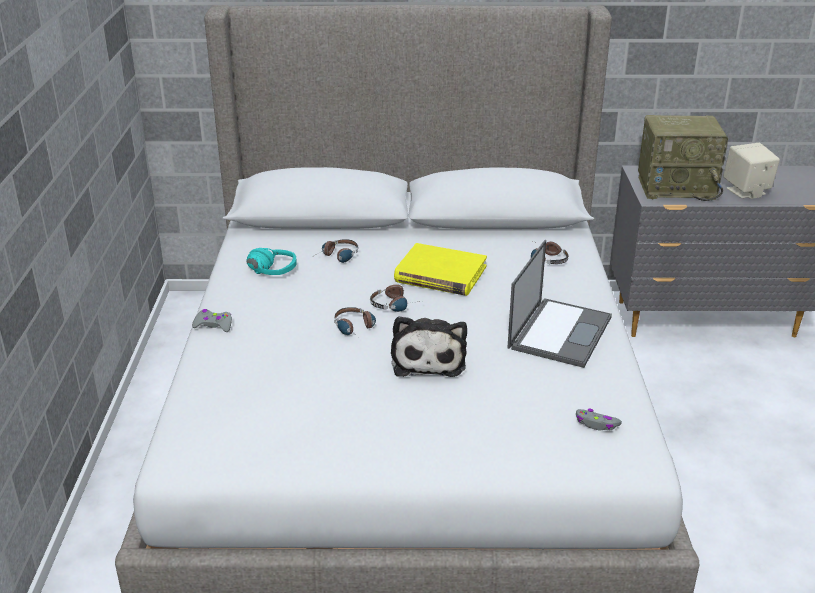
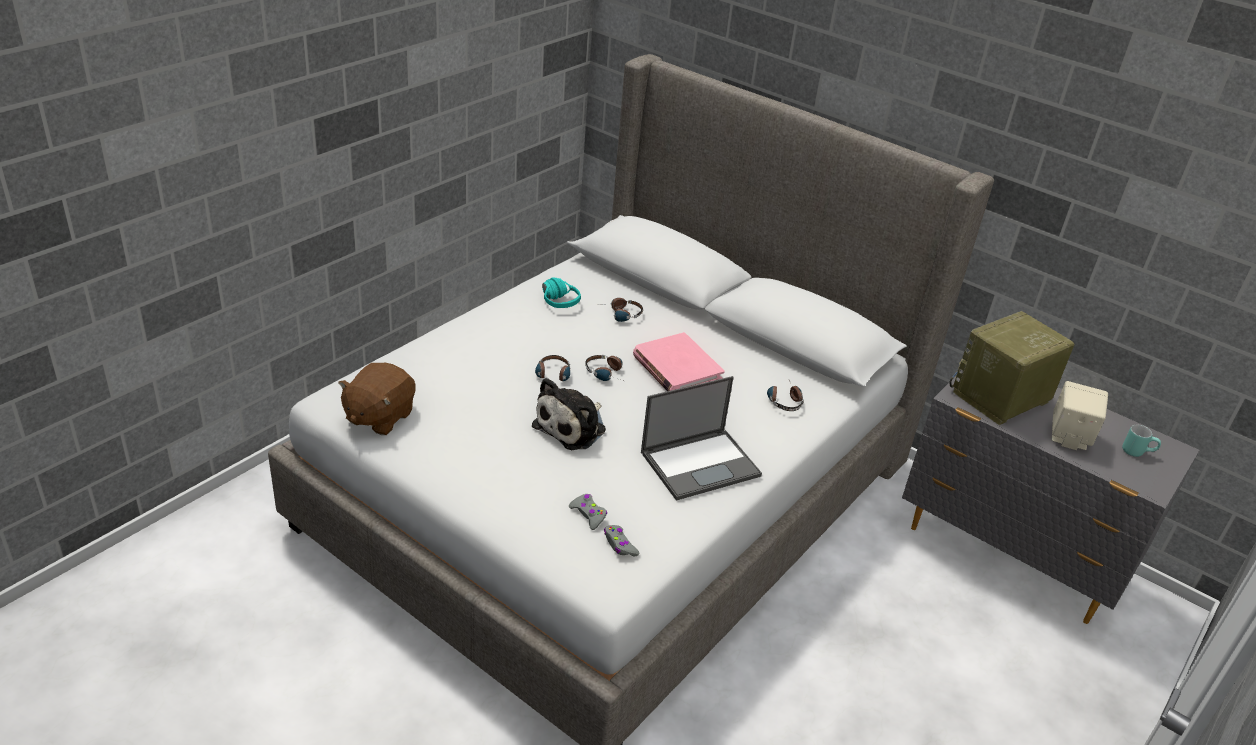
camera: 35 degrees right, 5 degrees up
(213, 325) = (466, 322): grey game controller -> grey game controller (588, 514)
(249, 445) = (379, 417): none -> brown plush toy
(440, 274) = (676, 368): yellow book -> pink book
(677, 187) = (1000, 398): radio -> radio turned 105 degrees clockwise
(789, 182) = (1137, 451): none -> turquoise mug

